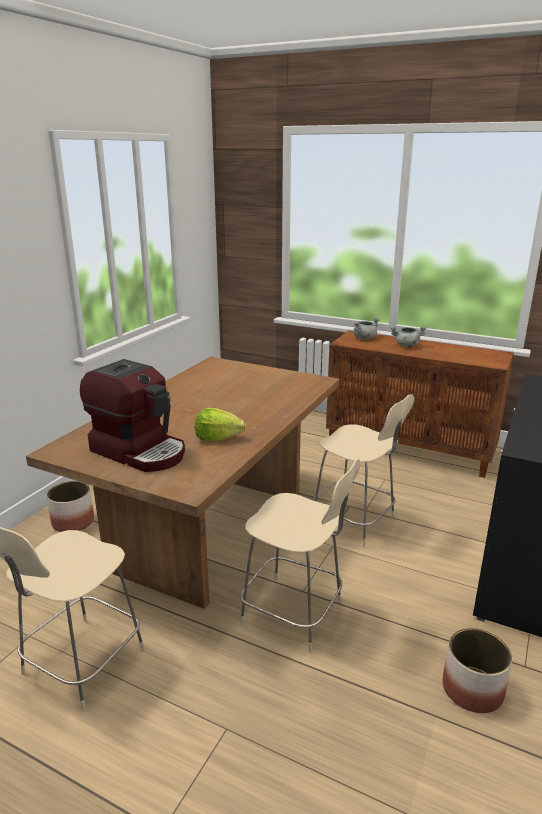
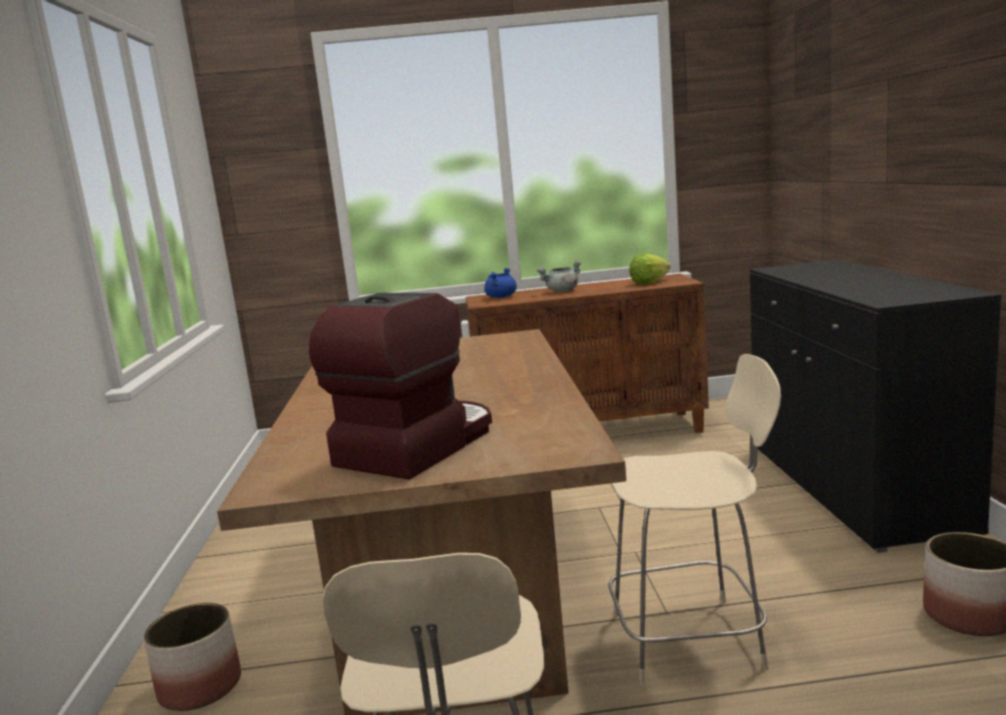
camera: 30 degrees left, 10 degrees down
(140, 451) = (416, 446): coffee machine -> coffee machine turned 60 degrees counterclockwise
(217, 438) = (503, 404): lettuce -> lettuce (649, 283)
(355, 522) = (628, 519): beige stool -> none
(364, 338) = (501, 297): grey cooking pot -> blue cooking pot

